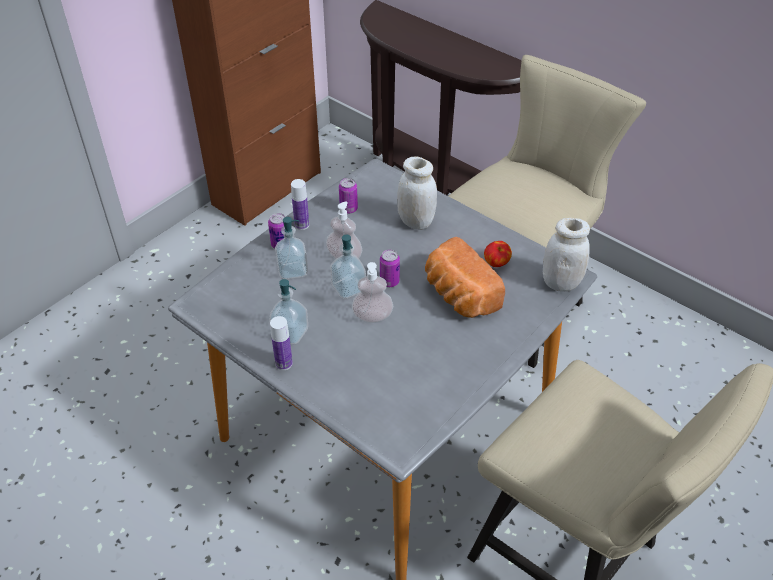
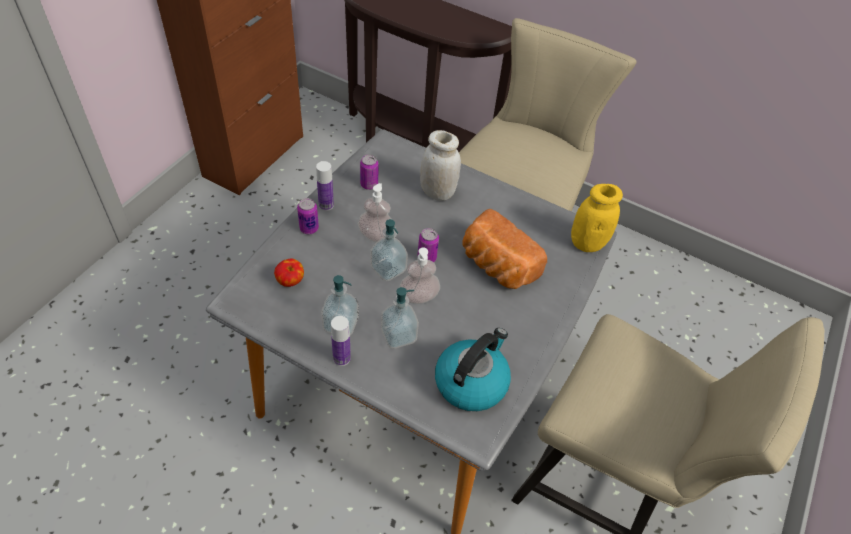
camera: 15 degrees left, 5 degrees up
(292, 270) = (328, 255): soap dispenser -> soap dispenser (398, 335)
(405, 399) = (471, 381): none -> kettle
(496, 263) = (523, 229): apple -> apple (290, 281)
(561, 282) = (587, 243): white jar -> yellow jar

